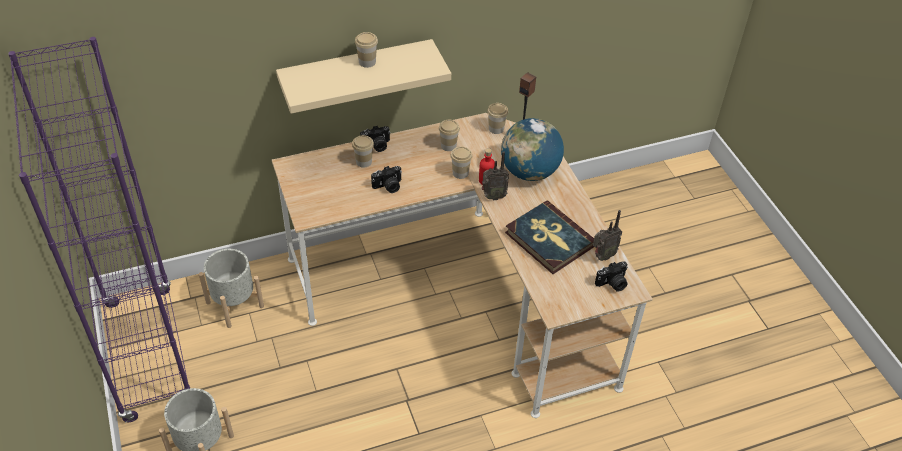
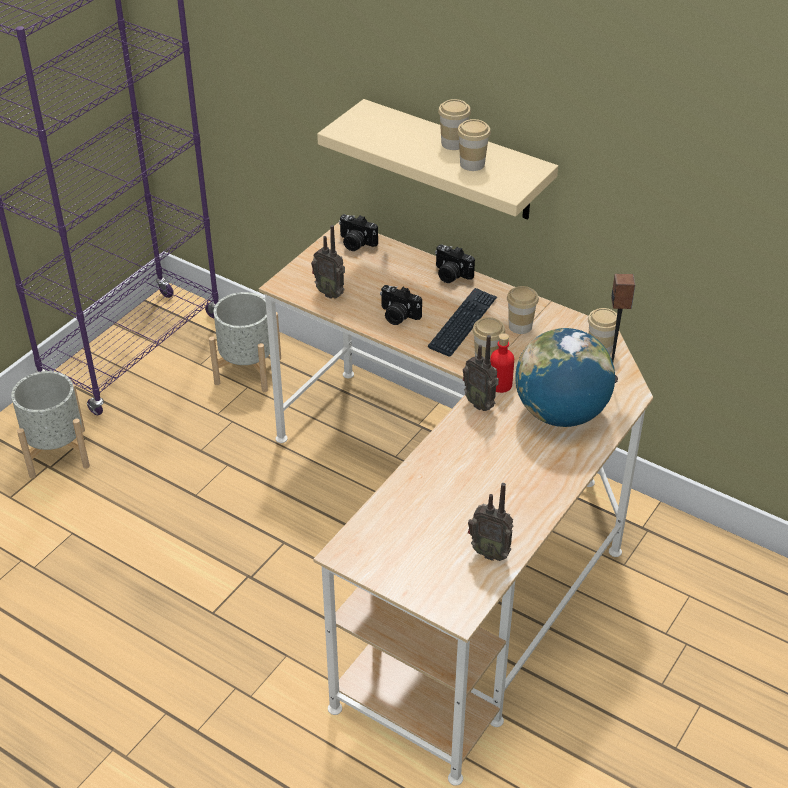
camera: 55 degrees right, 5 degrees down
(336, 202) = (330, 293): none -> radio
(363, 162) = (414, 279): cup -> cup (472, 164)
(422, 165) = (463, 323): none -> keyboard
(549, 239) = (463, 488): book -> none
(612, 284) = (451, 585): camera -> camera (355, 243)

